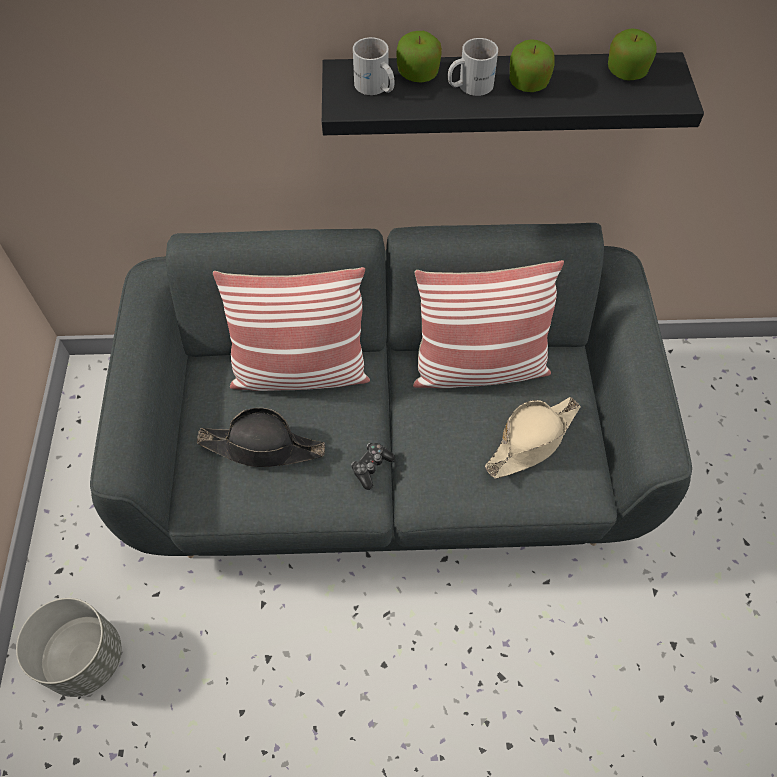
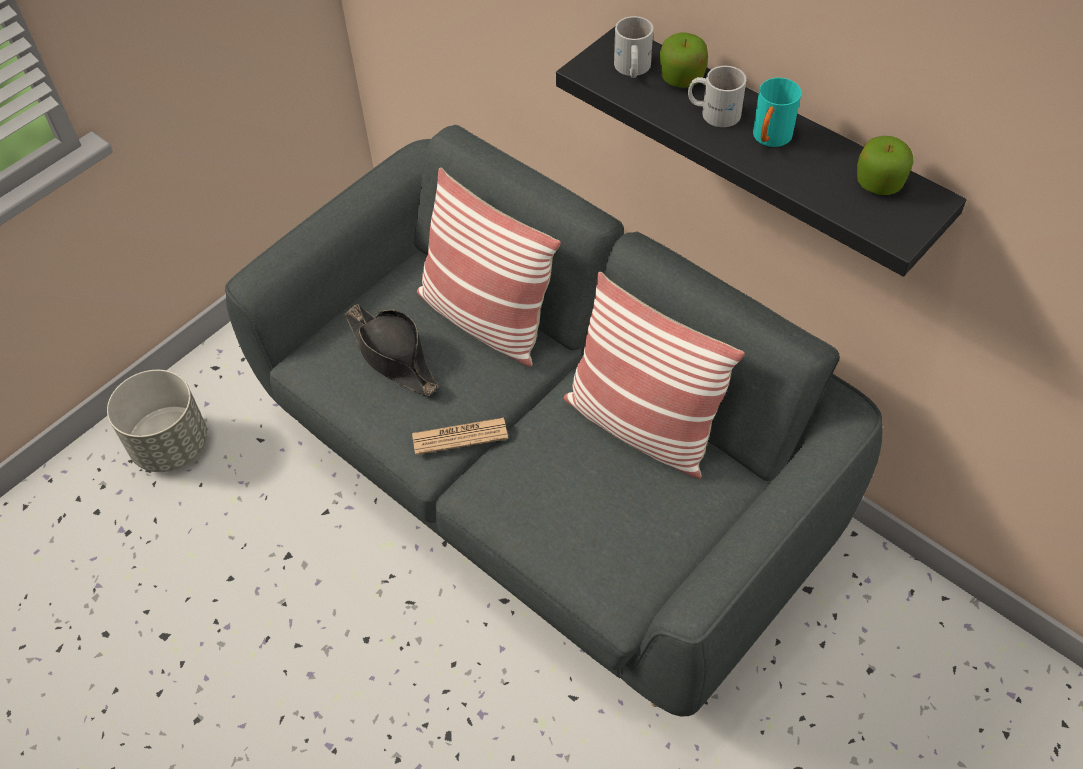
camera: 45 degrees right, 5 degrees down
(371, 467) = (460, 436): game controller -> newspaper
(528, 83) = (769, 140): apple -> turquoise mug
(532, 440) = (616, 520): beige hat -> none

